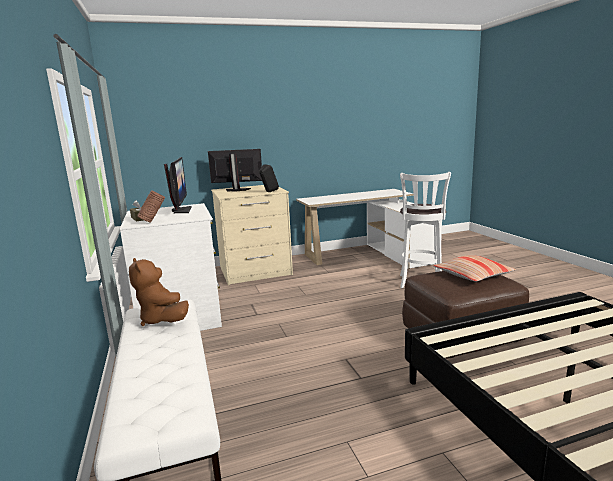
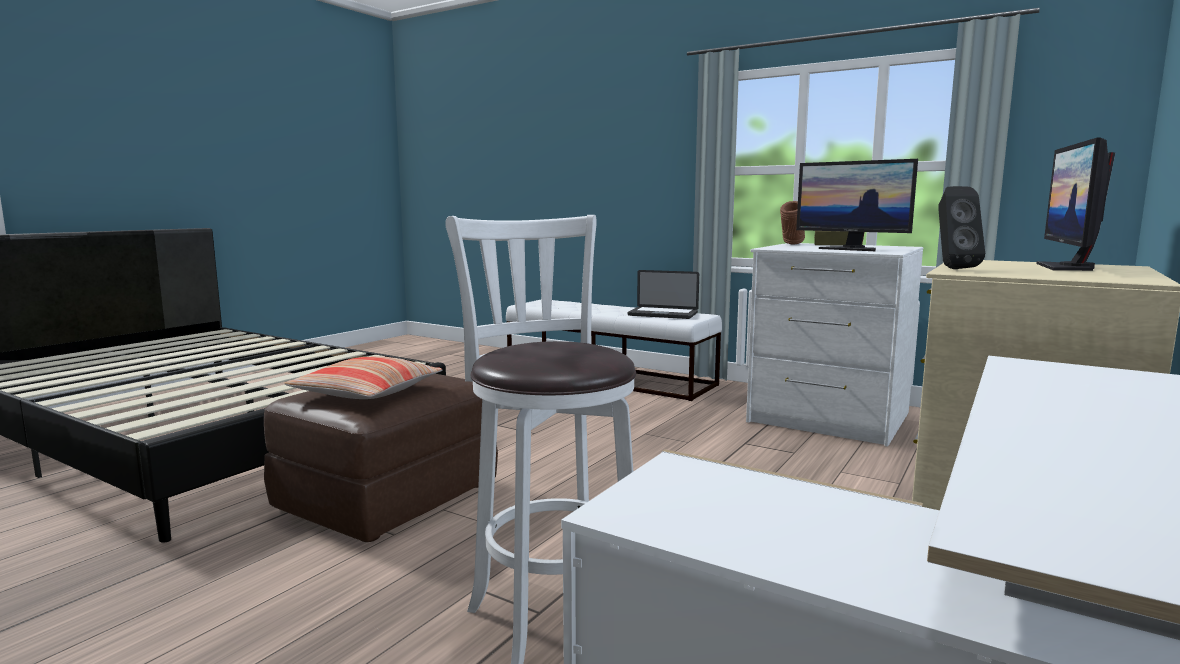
camera: 140 degrees right, 5 degrees down
(162, 319) = (663, 314): brown plush toy -> laptop
(237, 190) = (1067, 267): monitor -> monitor turned 150 degrees clockwise

